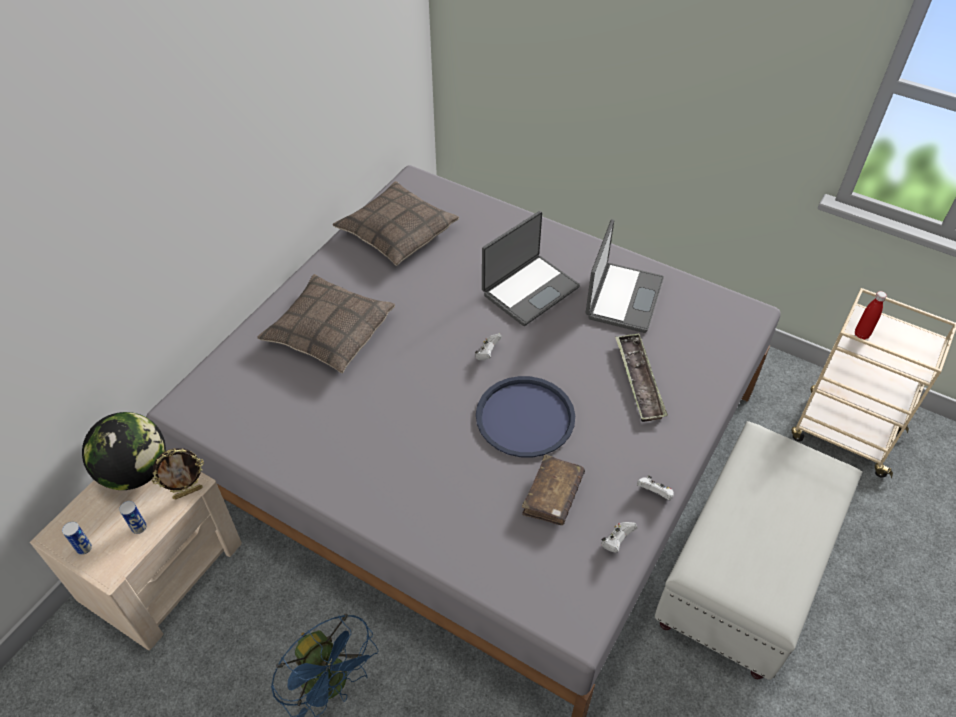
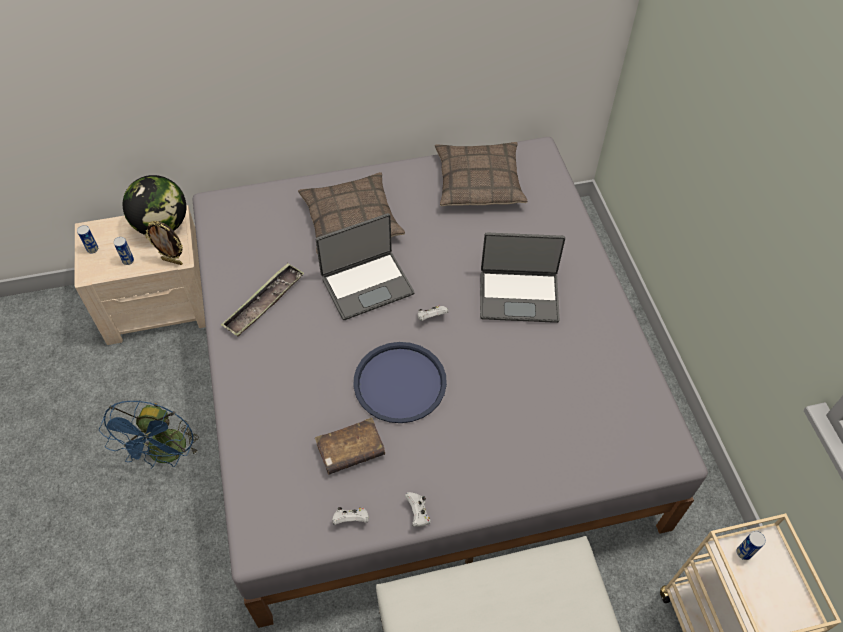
camera: 45 degrees right, 5 degrees up
(622, 298) = (582, 357): laptop -> laptop (367, 285)
(639, 380) = (512, 427): tray -> tray (264, 303)
(861, 335) = (743, 552): red bottle -> can

